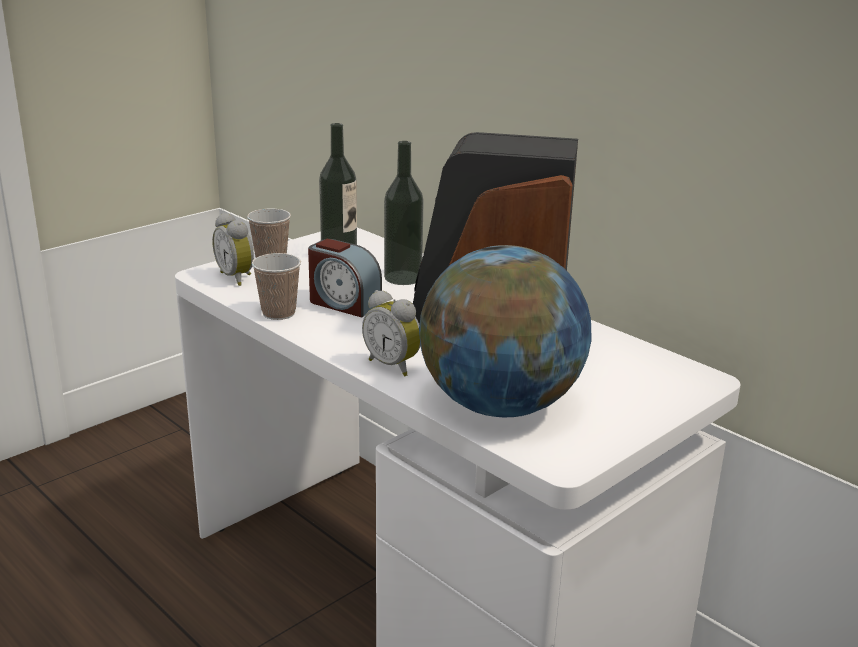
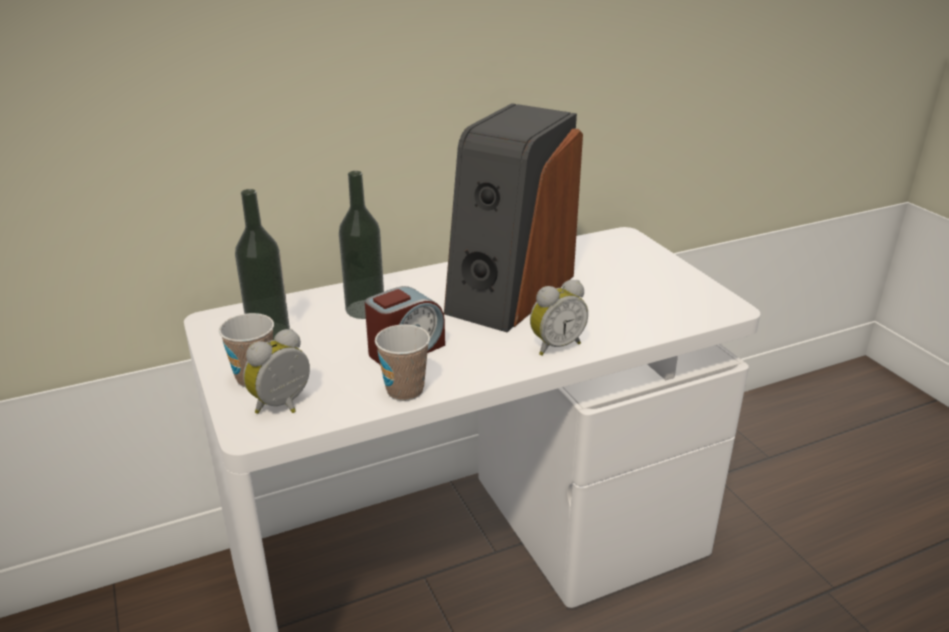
camera: 70 degrees left, 5 degrees up
(237, 277) = (284, 406): alarm clock -> alarm clock turned 150 degrees clockwise
(500, 405) = (642, 313): globe -> none

